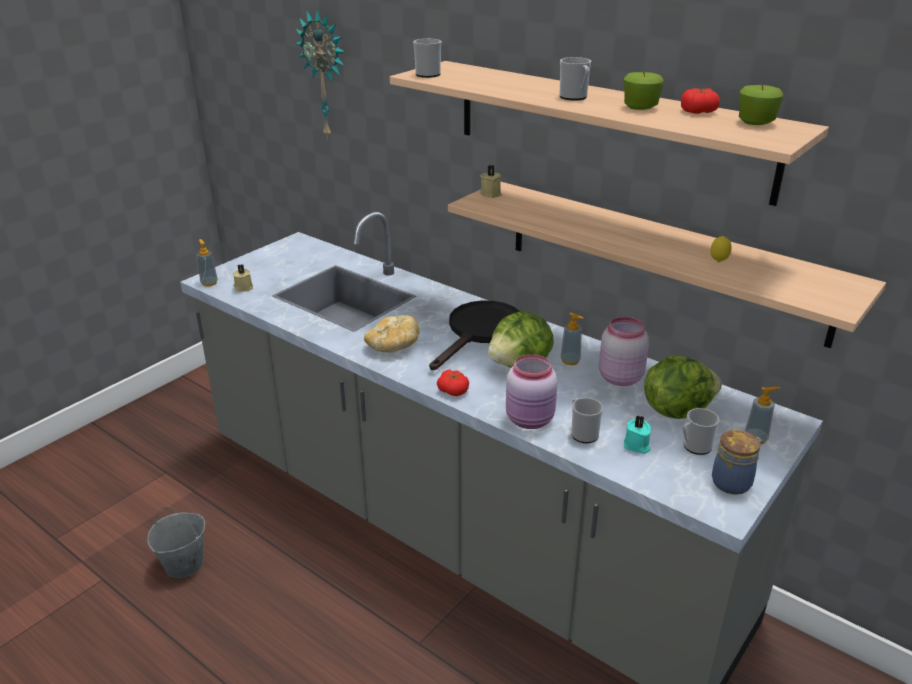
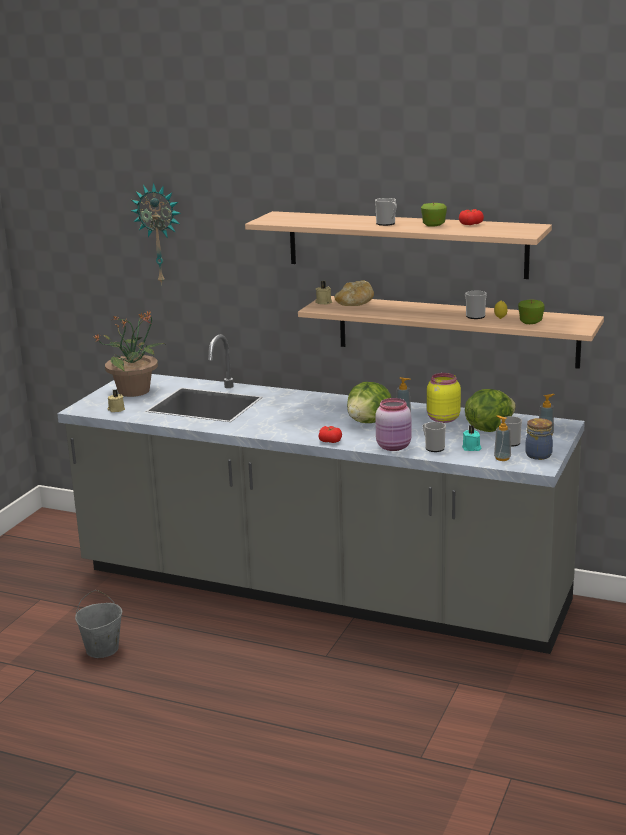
camera: 15 degrees left, 10 degrees down
(209, 283) = (84, 411): soap dispenser -> soap dispenser (502, 458)
(284, 262) = (135, 391): none -> potted plant
(393, 346) = (268, 425): bread -> bread (355, 305)
(427, 74) = (270, 220): mug -> mug (473, 316)
(480, 332) = (328, 409): black frying pan -> none
(619, 377) = (442, 419): pink jar -> yellow jar
(755, 122) = (508, 226): apple -> apple (530, 322)

